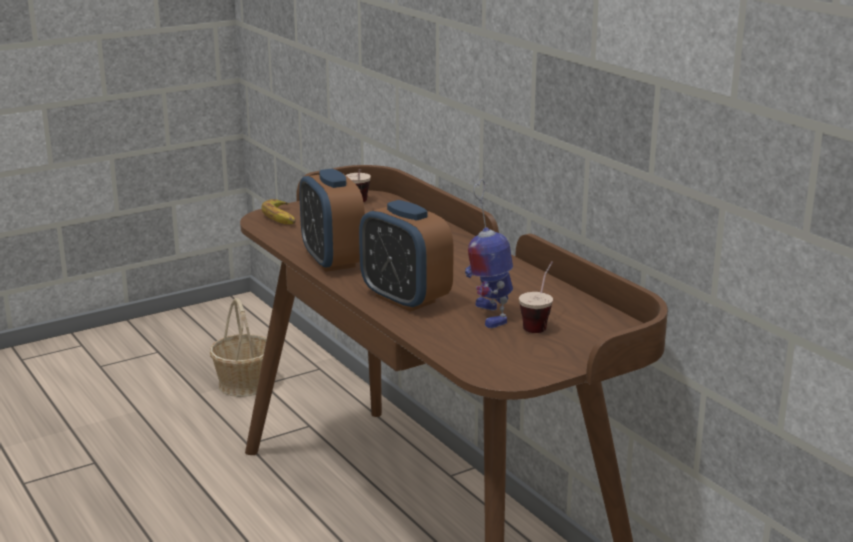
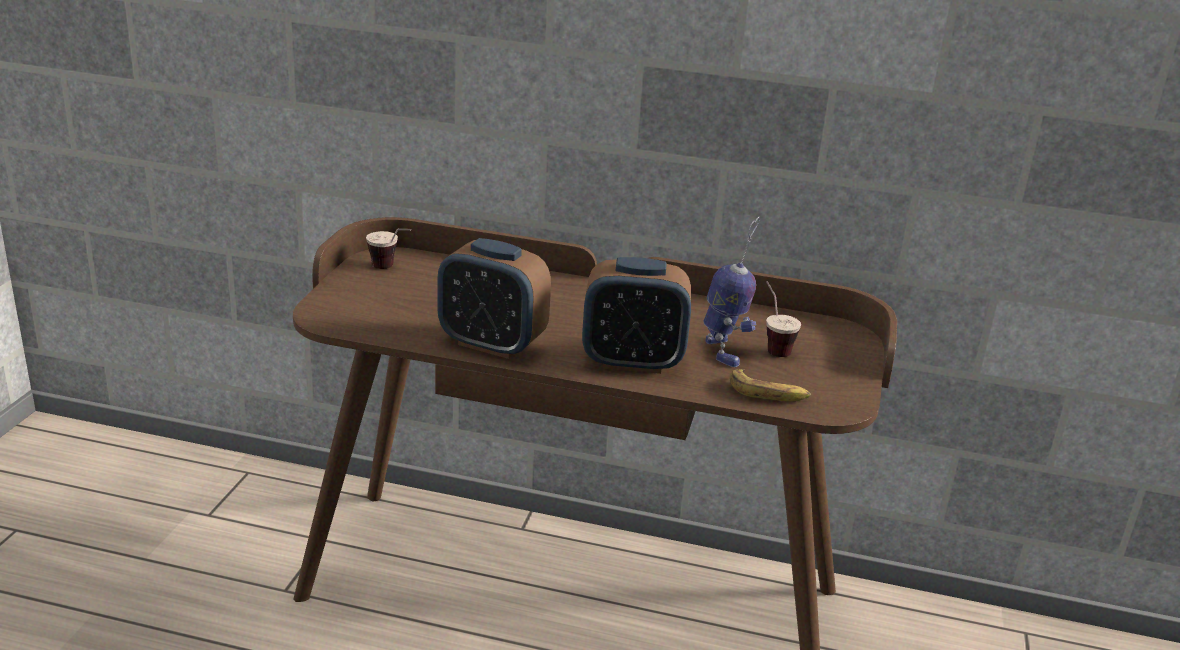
camera: 45 degrees left, 5 degrees up
(244, 384) = (185, 525): basket -> none
(281, 217) = (342, 310): banana -> banana (768, 393)
(489, 315) = (724, 352): toy robot -> toy robot turned 135 degrees counterclockwise

